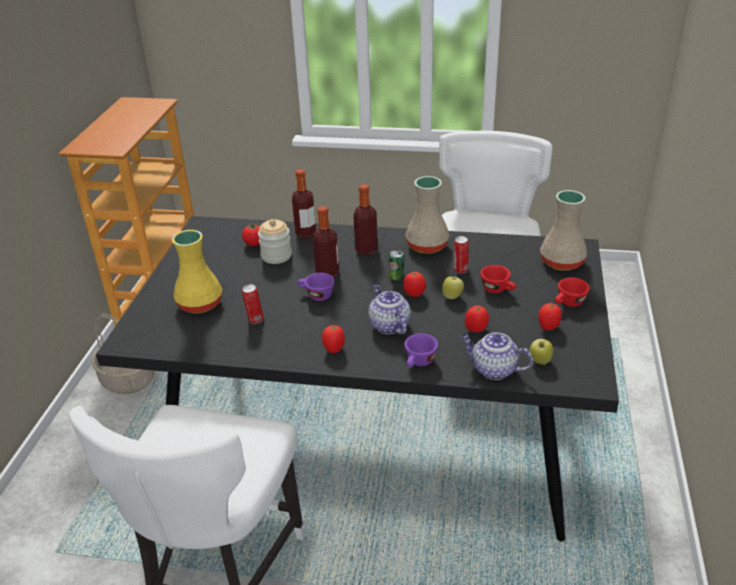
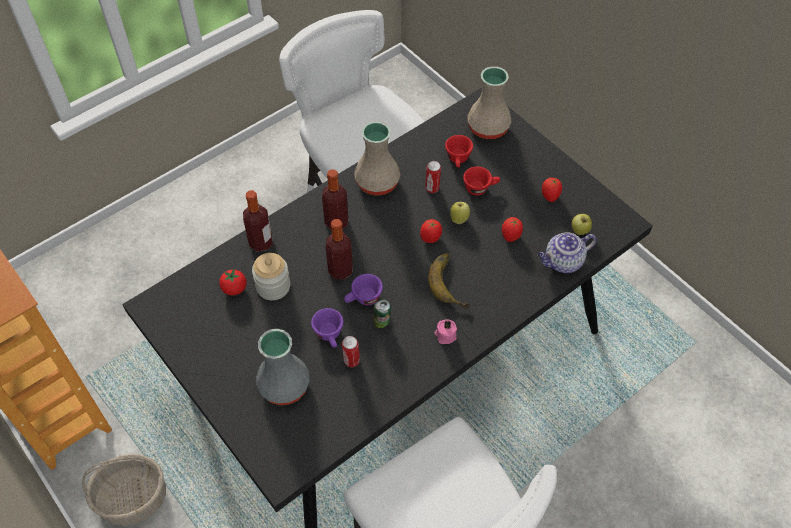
camera: 50 degrees left, 20 degrees up
(199, 304) = (284, 387): yellow vase -> grey vase
(334, 349) = (445, 335): tomato -> pink candle
(388, 325) = (452, 282): teapot -> banana
(396, 277) = (397, 232): can -> can (382, 322)
(419, 363) = (514, 297): purple cup -> purple cup (330, 335)
(568, 303) = (537, 165): red cup -> red cup (458, 160)

